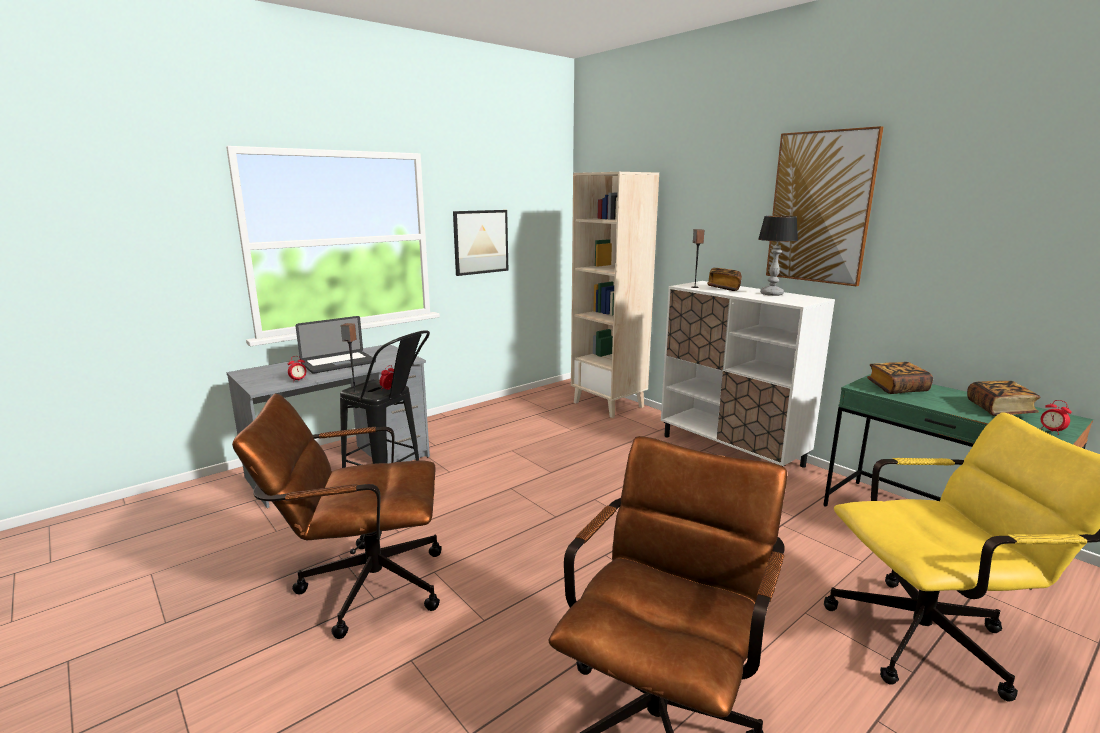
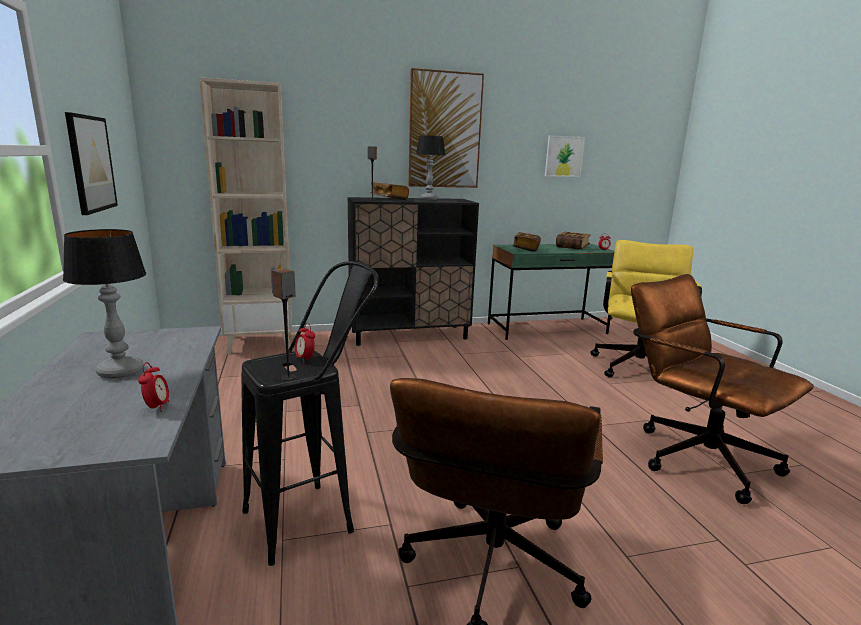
camera: 65 degrees left, 0 degrees up
(338, 363) = (120, 371): laptop -> table lamp
(731, 450) = (409, 335): white cabinet -> black cabinet
(1037, 249) = (564, 156): none -> picture

